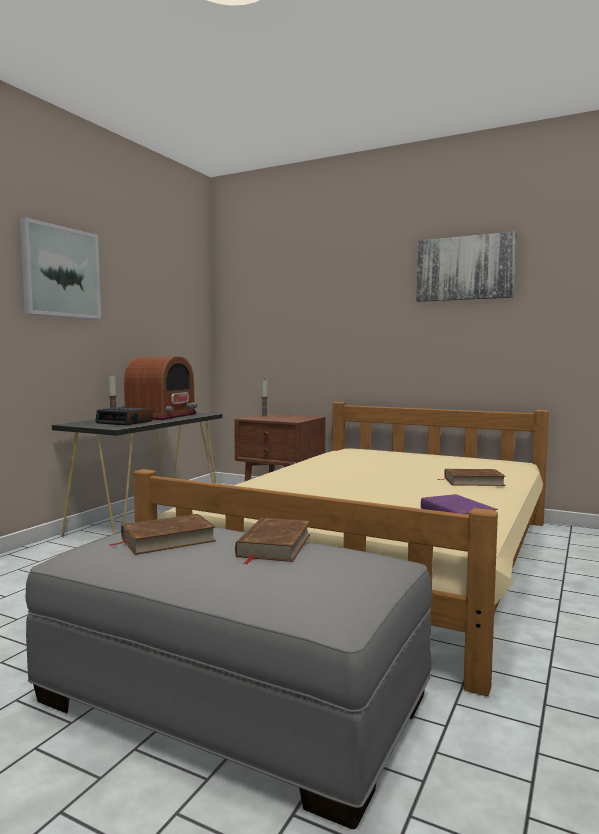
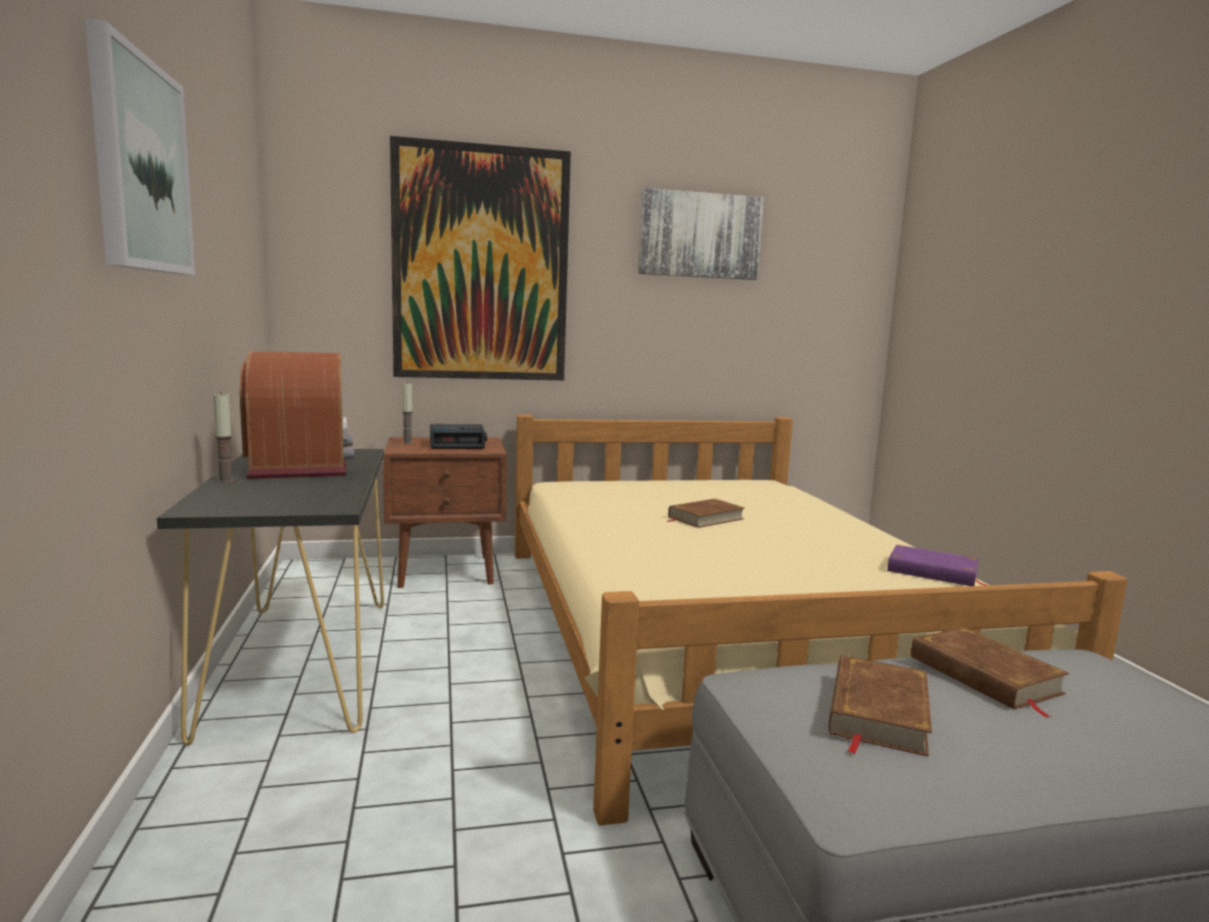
camera: 40 degrees left, 5 degrees up
(125, 422) = (297, 490): alarm clock -> alarm clock (457, 444)
(316, 305) = (481, 265): none -> picture
(473, 481) = (818, 518): brown book -> brown book (705, 518)

